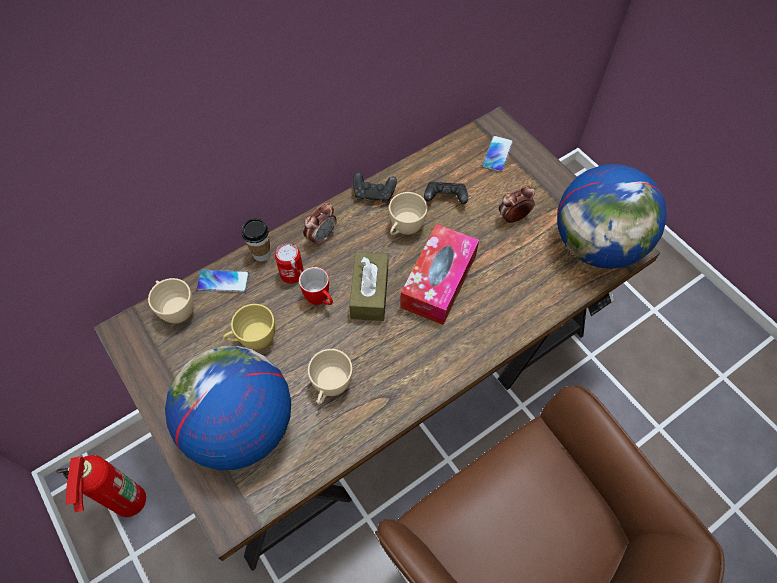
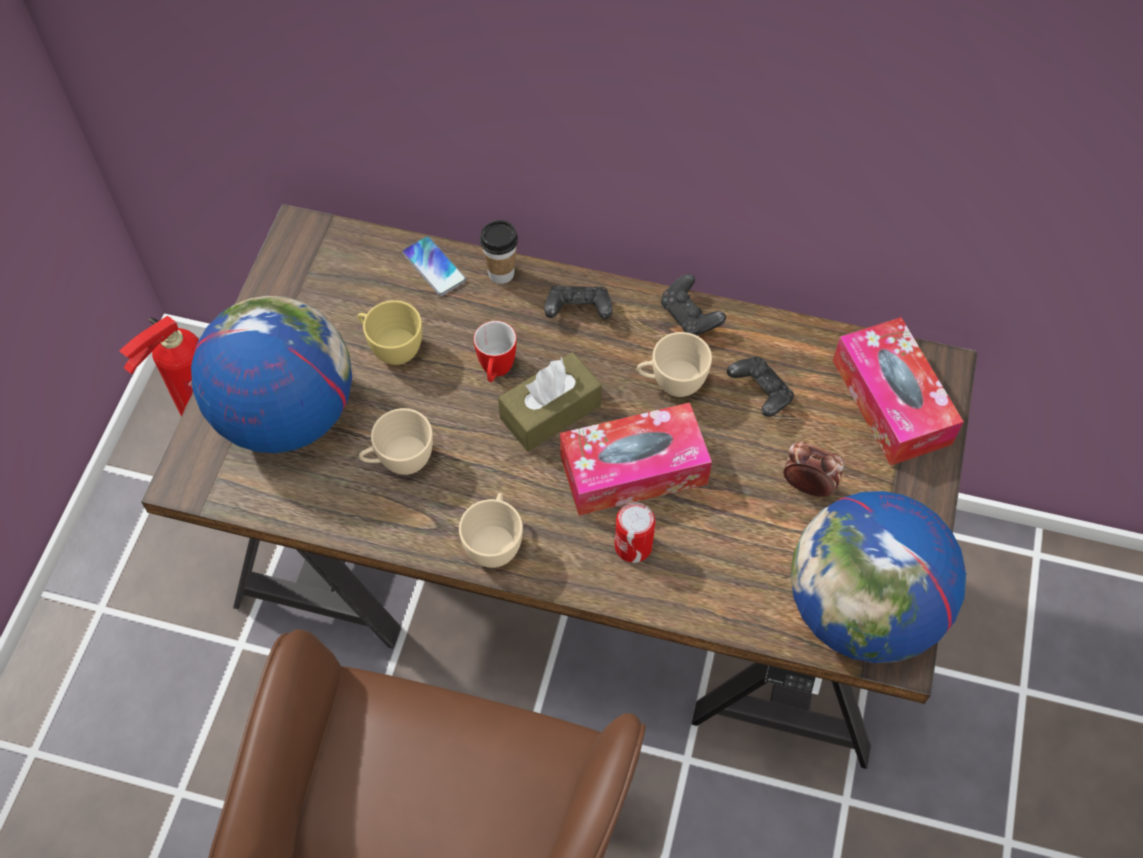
camera: 50 degrees right, 0 degrees up
(176, 309) = (364, 253): beige cup -> beige cup (494, 543)
(292, 274) = (503, 320): can -> can (633, 546)
(321, 237) = (578, 311): alarm clock -> black game controller
(497, 154) = (891, 402): phone -> tissue box

